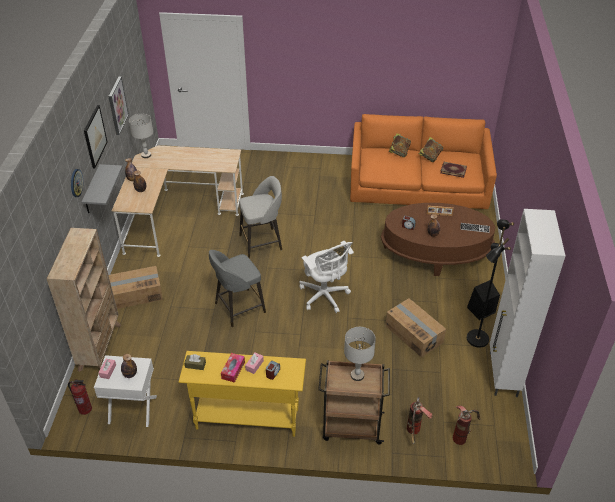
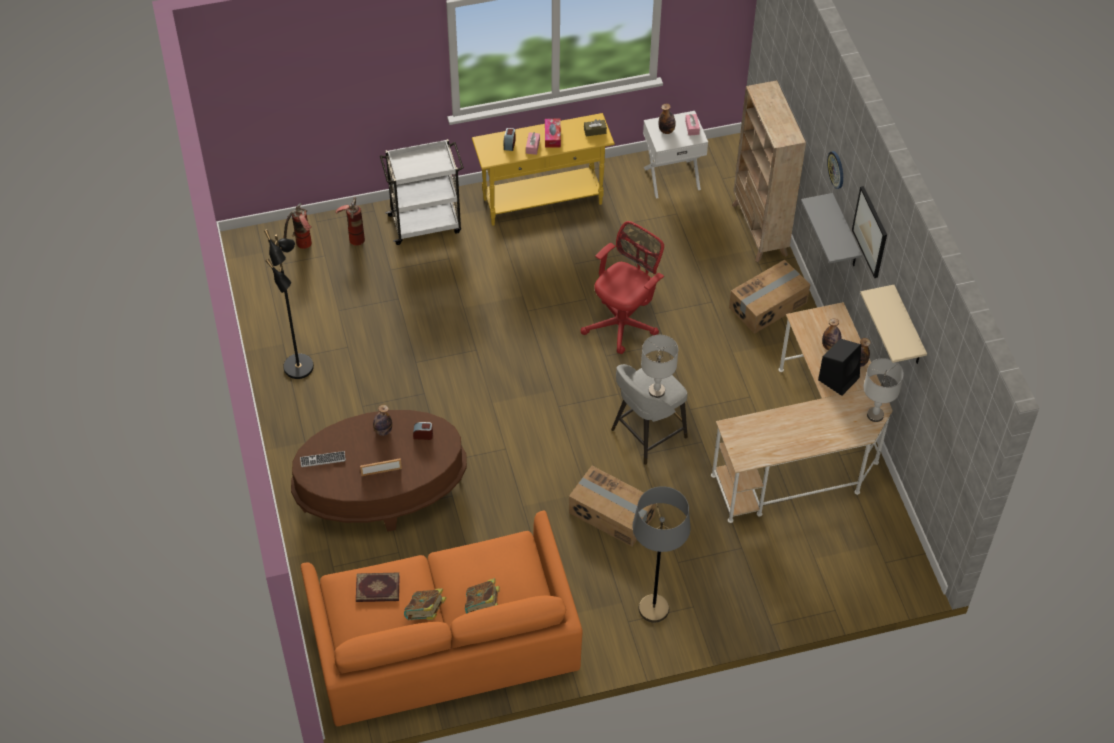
camera: 160 degrees right, 10 degrees up
(85, 409) = (722, 165): fire extinguisher -> none
(117, 105) = (908, 328): picture -> beige shelf
(238, 308) = (623, 323): grey stool -> red office chair
(304, 170) = (653, 609): none -> grey floor lamp
(325, 296) = (517, 371): white office chair -> none
(351, 427) = (426, 223): brown cart -> white cart
(357, 375) = (420, 169): grey table lamp -> grey table lamp (656, 391)
(414, 334) = (382, 351): cardboard box -> cardboard box (611, 514)
(480, 310) = (299, 410): black speaker -> black speaker (839, 378)
(502, 375) = (261, 327): white cabinet -> none

